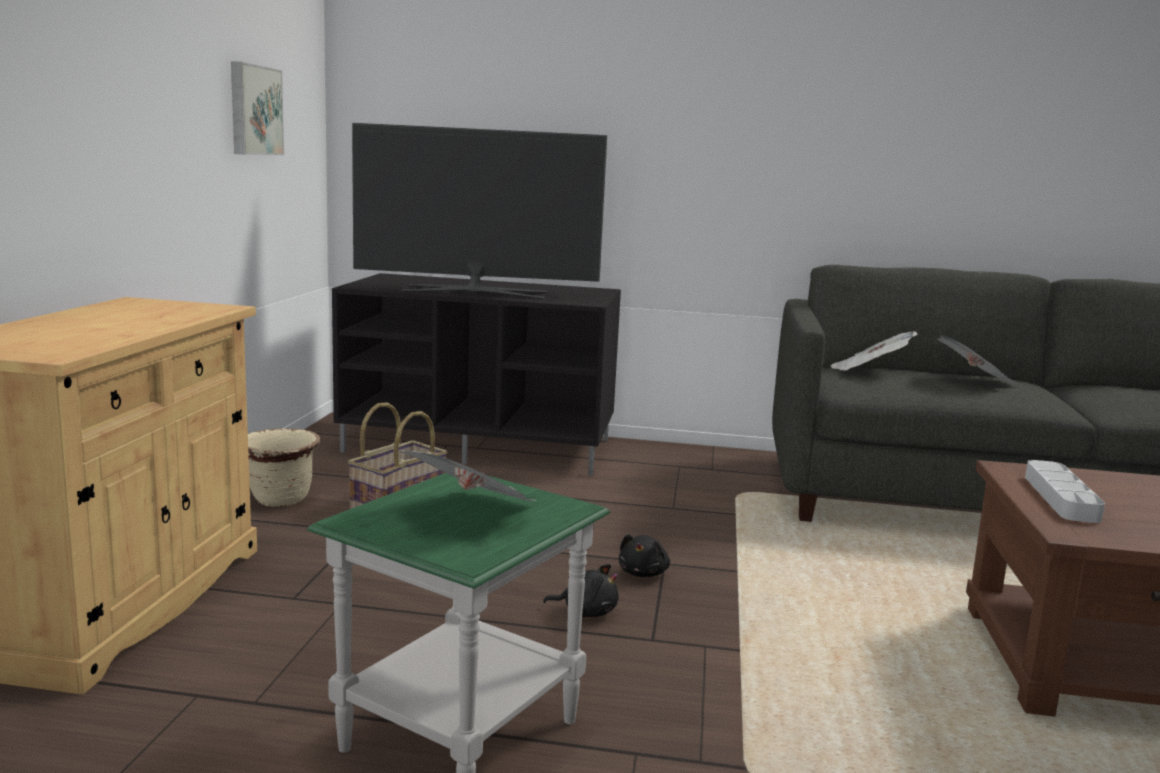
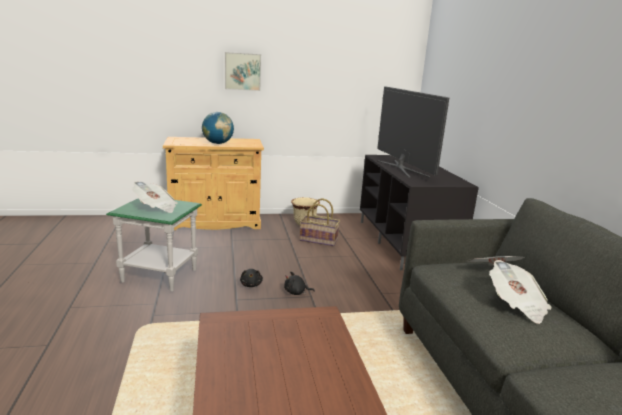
camera: 70 degrees right, 5 degrees up
(136, 324) = (218, 143): none -> globe
(253, 110) = (354, 80): picture -> picture (242, 71)
(1060, 497) = (278, 325): grey tray -> none

